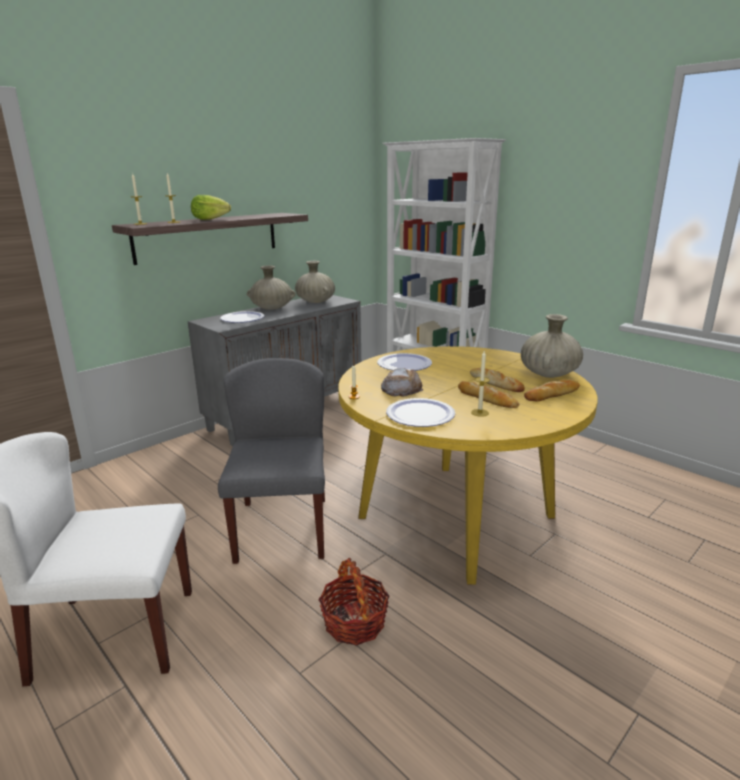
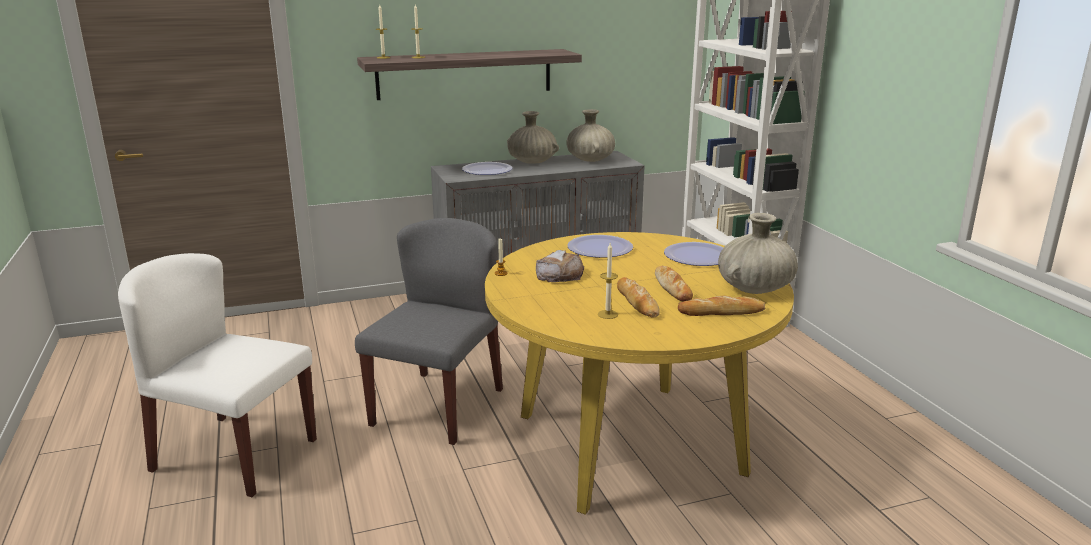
camera: 25 degrees right, 0 degrees up
(210, 219) = (460, 56): lettuce -> none
(354, 622) = (434, 509): basket -> none
(420, 414) = (543, 303): plate -> plate (697, 256)

